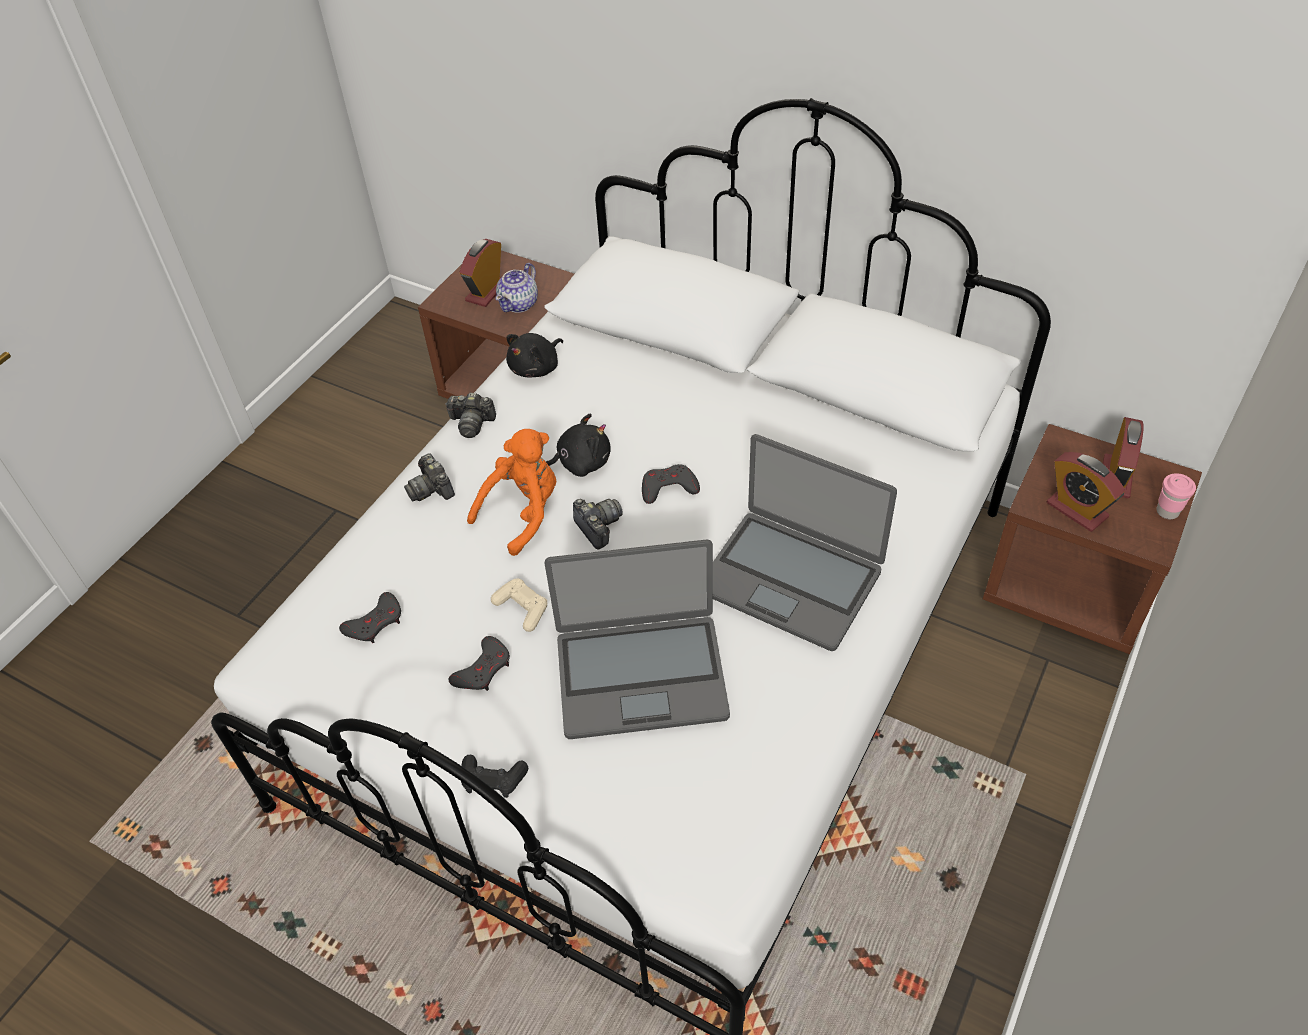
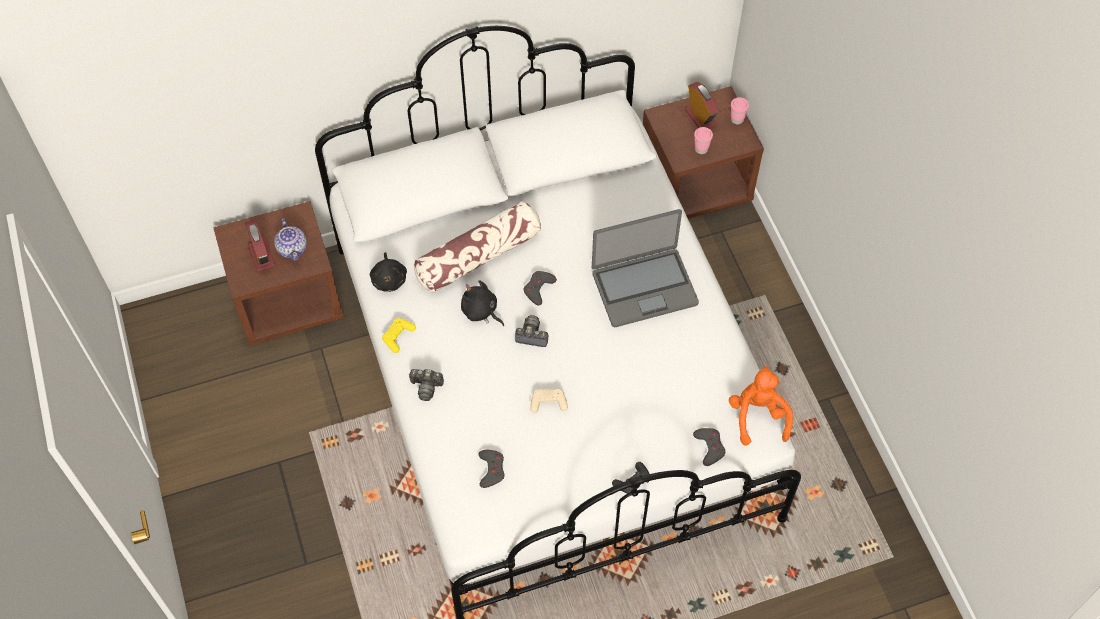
camera: 50 degrees left, 10 degrees up
(472, 423) = (398, 337): camera -> yellow game controller
(483, 669) = (567, 443): grey game controller -> grey game controller (709, 447)
(523, 512) = (487, 359): orange plush toy -> orange plush toy (758, 416)
(580, 462) = (481, 311): black plush toy -> black plush toy turned 75 degrees counterclockwise
(641, 675) = (635, 385): laptop -> none
(649, 411) = (479, 256): none -> pillow
(1077, 510) = (701, 149): alarm clock -> pink cup

